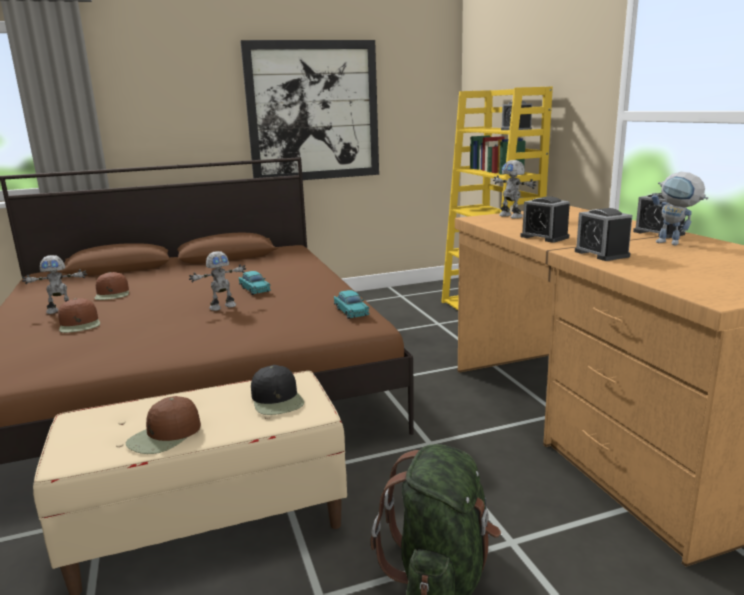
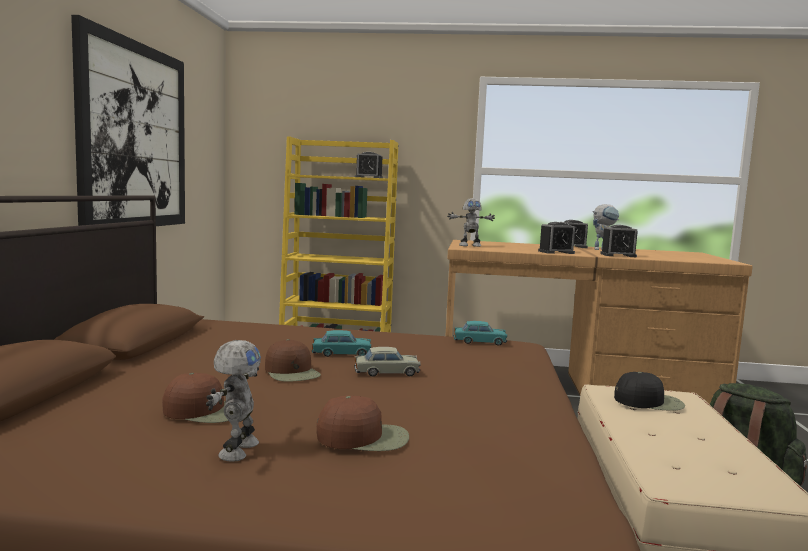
camera: 65 degrees left, 10 degrees down
(165, 435) = (720, 447): brown cap -> brown cap (292, 372)
(222, 307) = (386, 372): toy robot -> beige toy car

